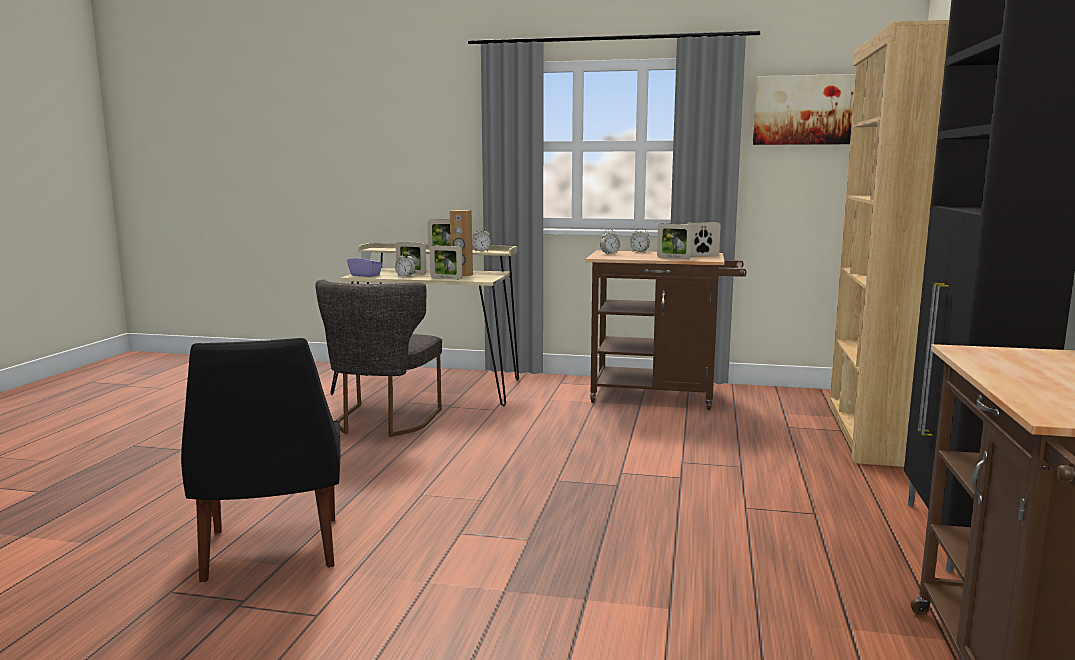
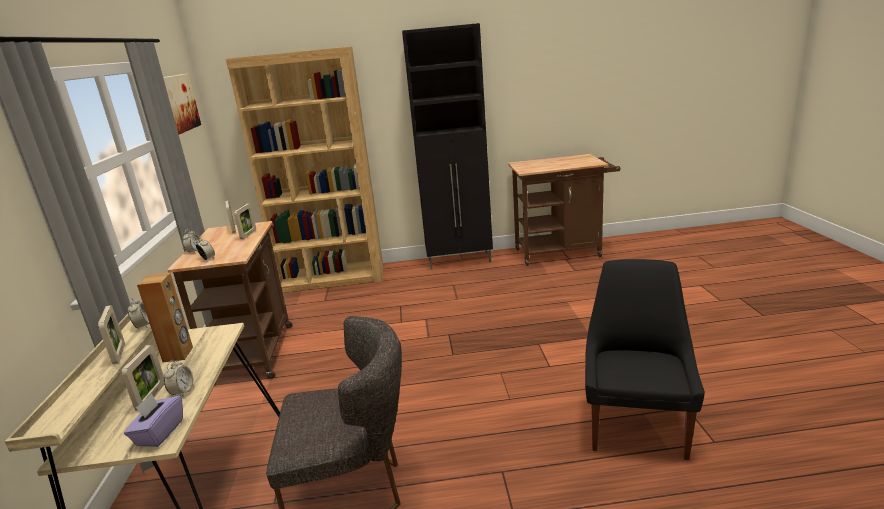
camera: 105 degrees left, 10 degrees up
(271, 552) = (636, 425): black chair -> black chair turned 45 degrees counterclockwise
(446, 278) = (212, 355): picture frame -> none

